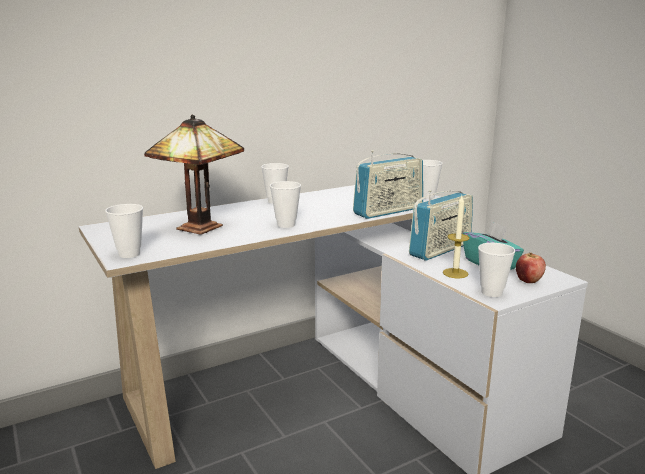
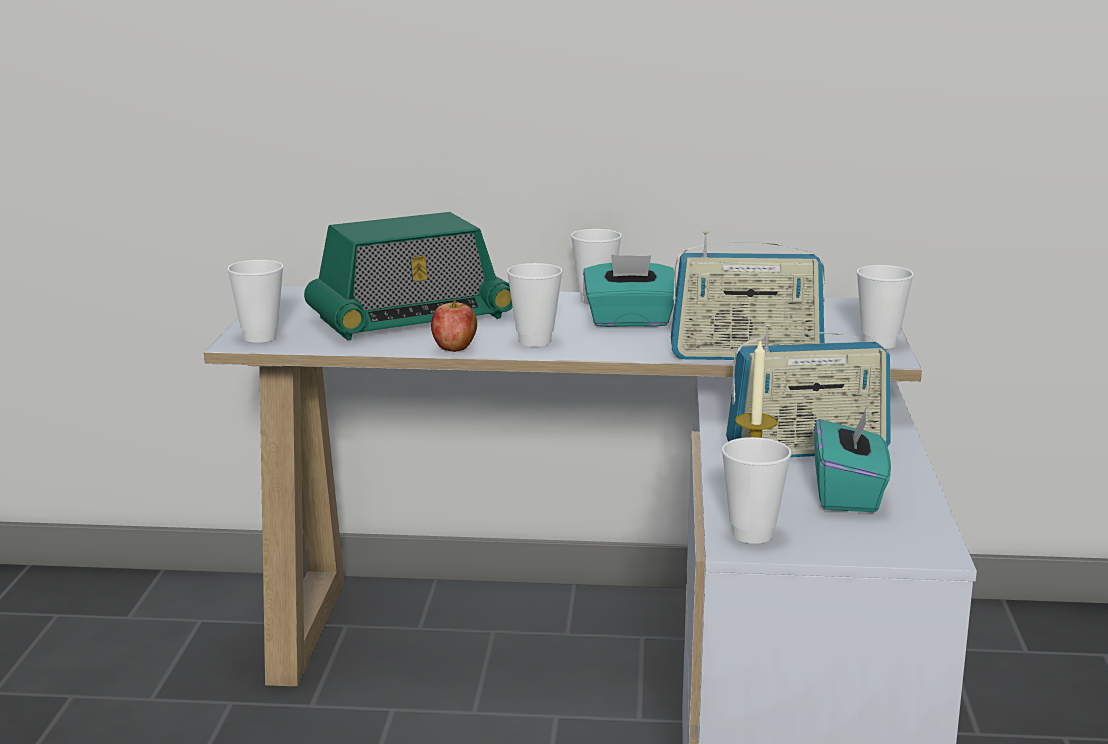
camera: 35 degrees right, 0 degrees up
(200, 226) = (411, 318): table lamp -> radio
(310, 207) = (629, 321): none -> turquoise tissue box
(528, 281) = (858, 537): apple -> apple (454, 349)

